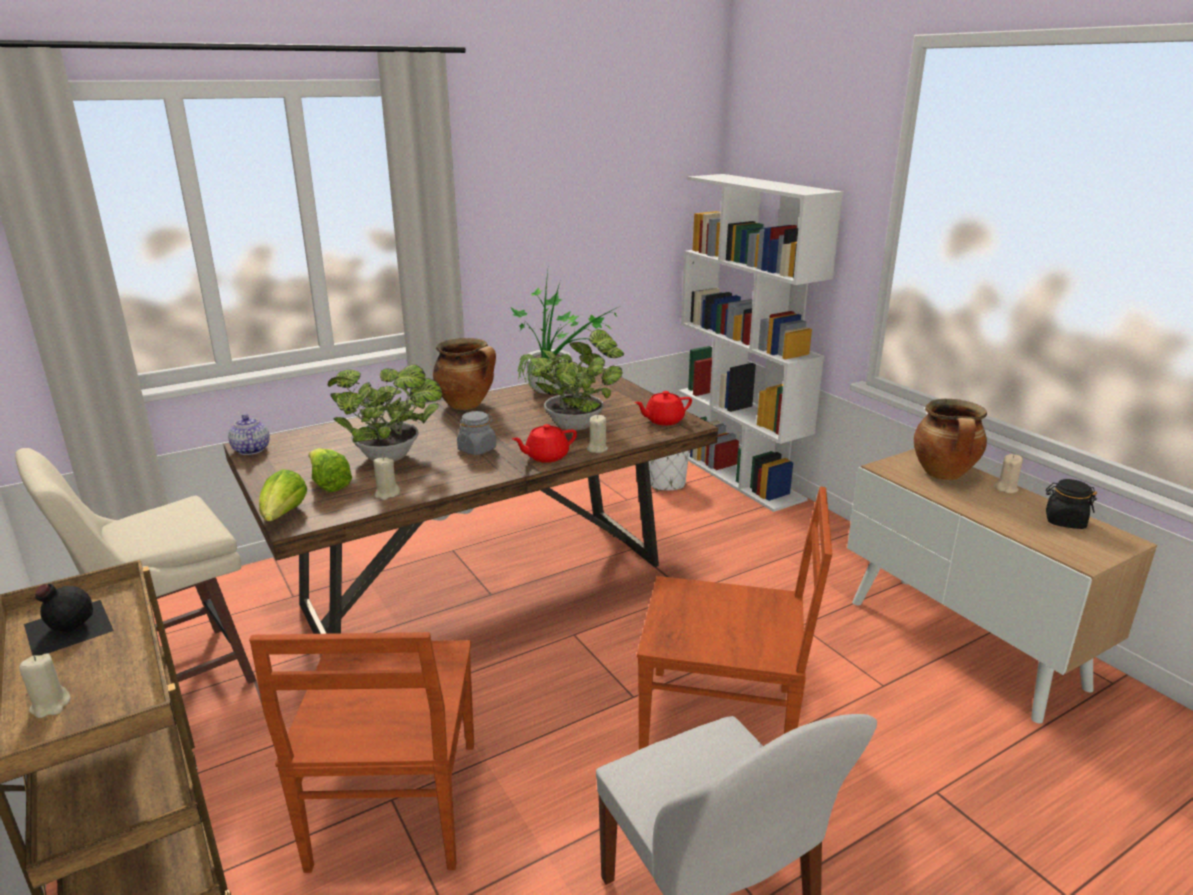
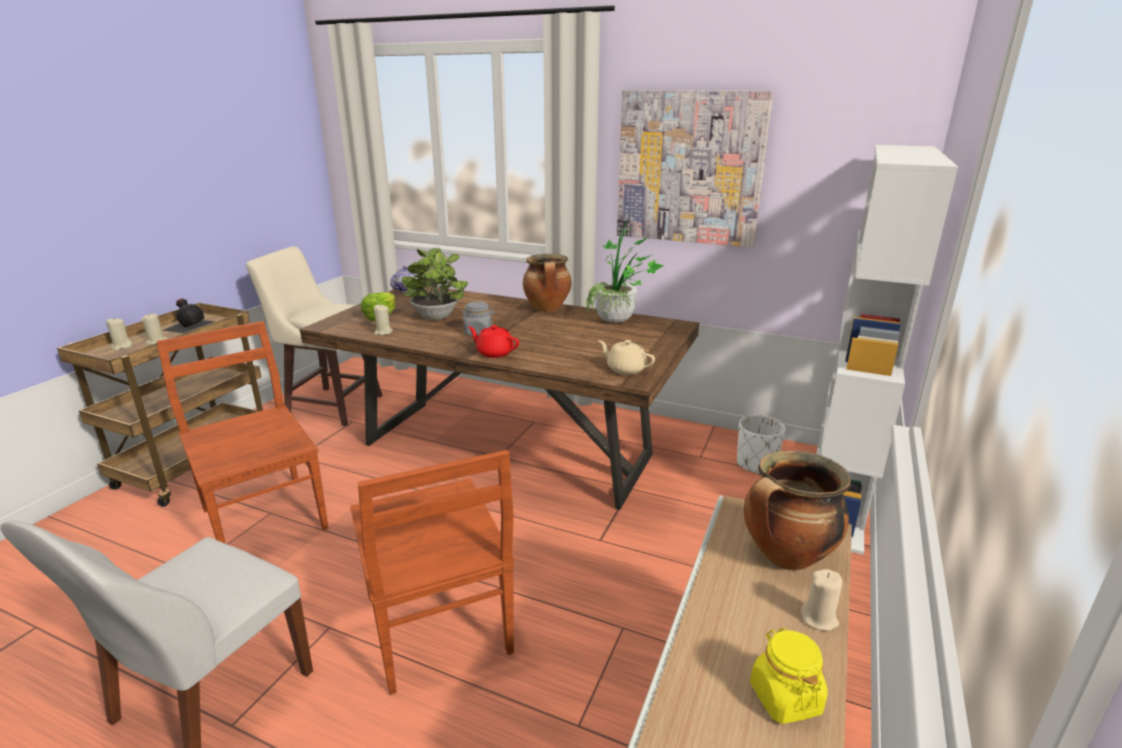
camera: 55 degrees right, 0 degrees up
(283, 516) = (331, 321): lettuce -> none
(394, 807) = (264, 517): brown chair -> brown chair turned 90 degrees clockwise
(542, 216) = (689, 168): none -> picture
(577, 424) = (567, 345): potted plant -> none
(597, 449) = (531, 363): beige candle -> beige candle (157, 341)
(663, 420) = (625, 369): red teapot -> beige teapot
(1064, 521) = (785, 698): black jar -> yellow jar

